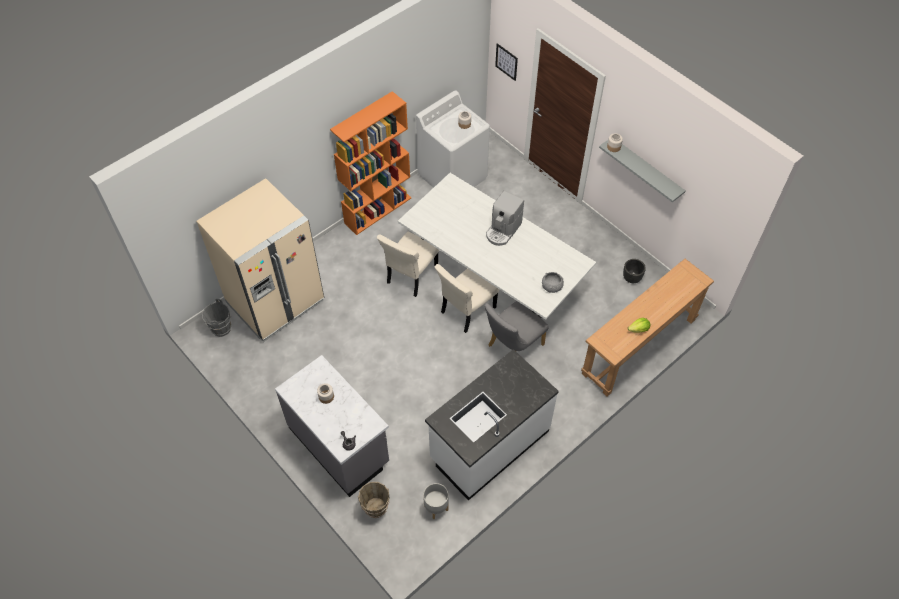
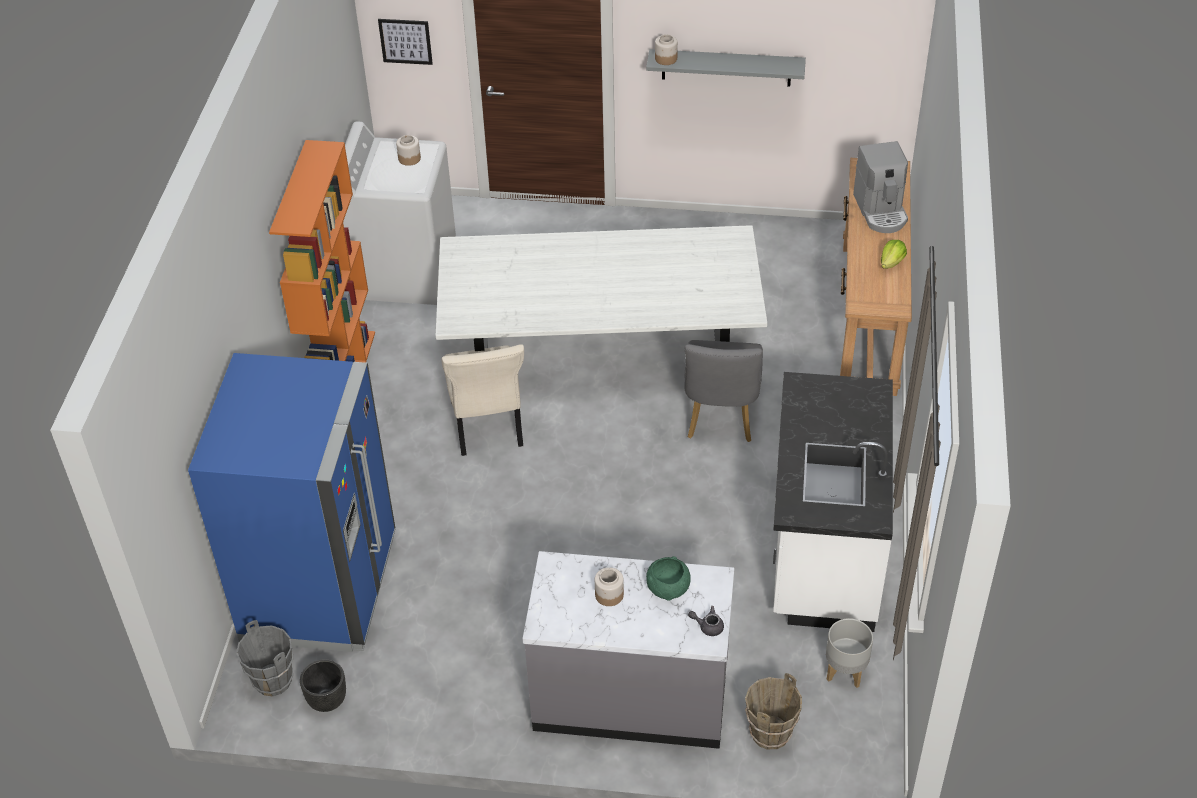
camera: 40 degrees left, 10 degrees down
(275, 302) = (320, 588): beige fridge -> blue fridge
(352, 412) = (668, 587): none -> green bowl
(466, 311) = (612, 417): beige chair -> none
(503, 230) = (594, 260): coffee machine -> coffee machine (881, 211)
(551, 286) = (732, 284): grey bowl -> none
(631, 278) = (772, 249): black planter -> black planter (326, 700)

